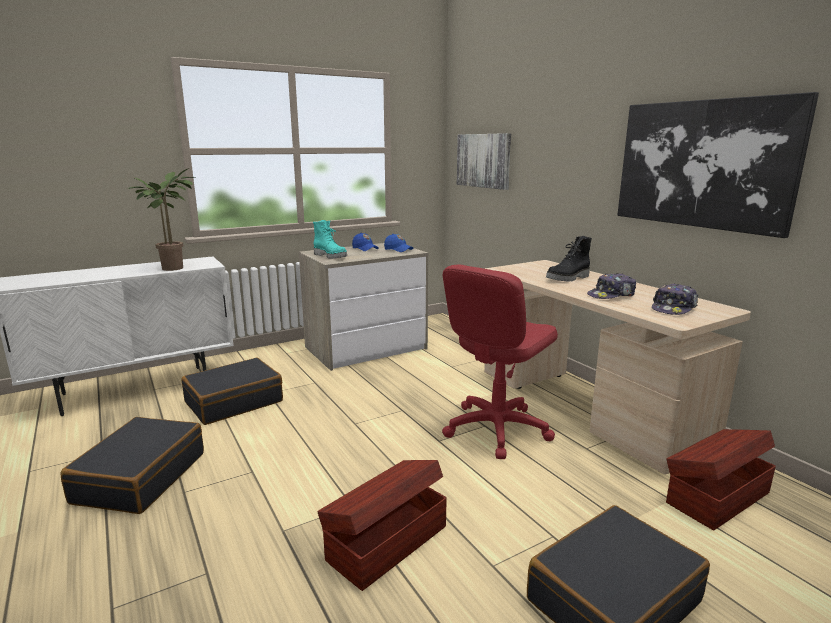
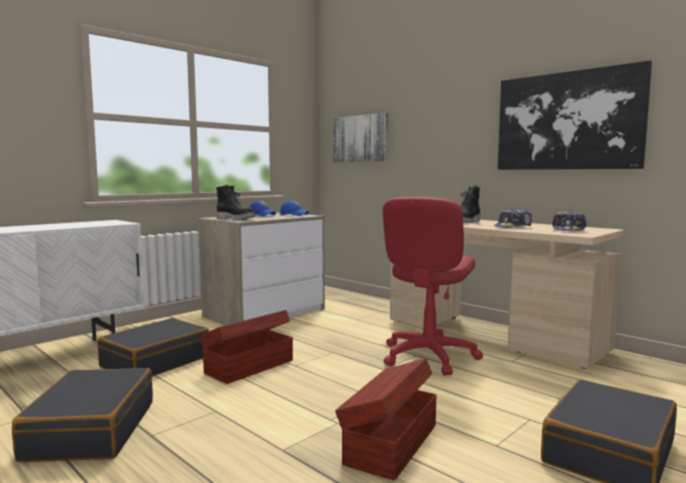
camera: 15 degrees left, 10 degrees down
(174, 267) = (85, 225): potted plant -> none
(331, 256) = (236, 219): turquoise boot -> black boot
(715, 497) = (631, 379): brown storage box -> brown storage box (248, 366)

